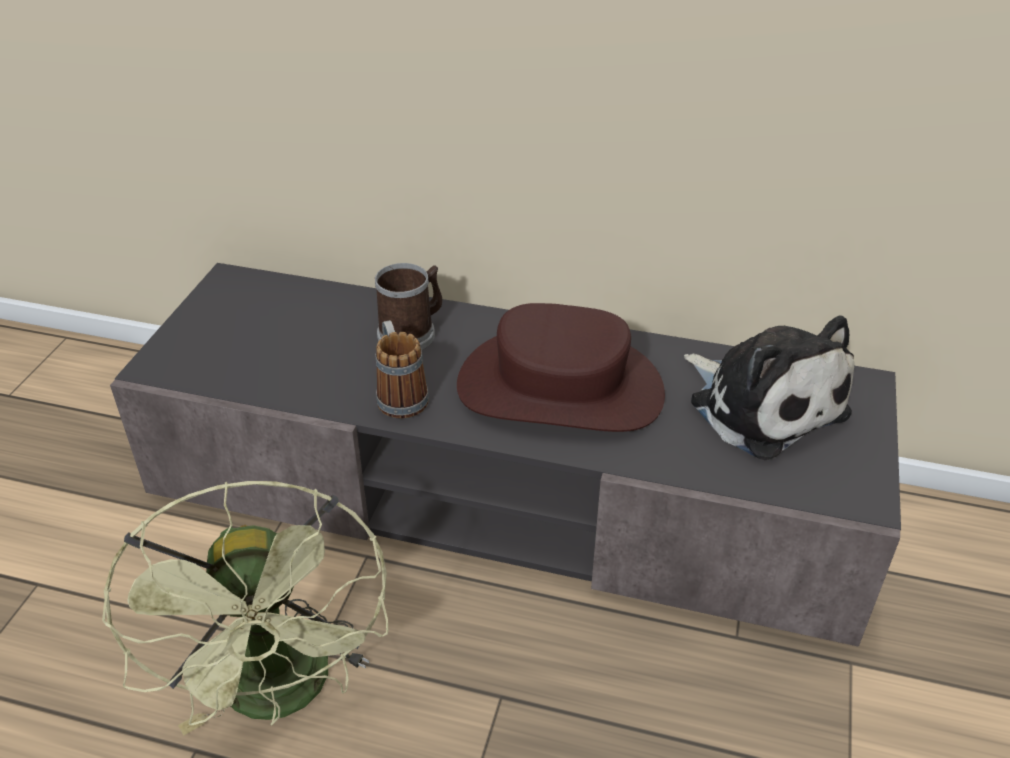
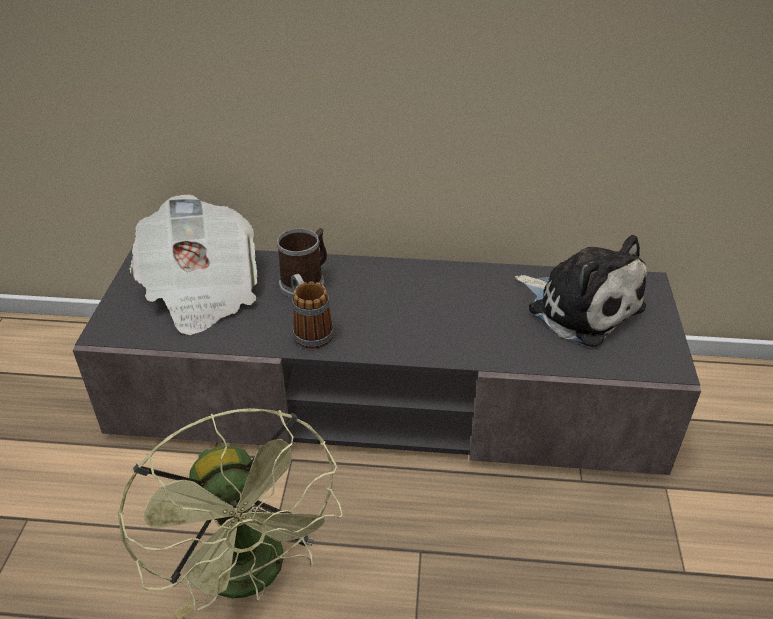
camera: 10 degrees left, 0 degrees up
(280, 330) = (201, 291): none -> newspaper
(560, 388) = (430, 311): brown hat -> none

